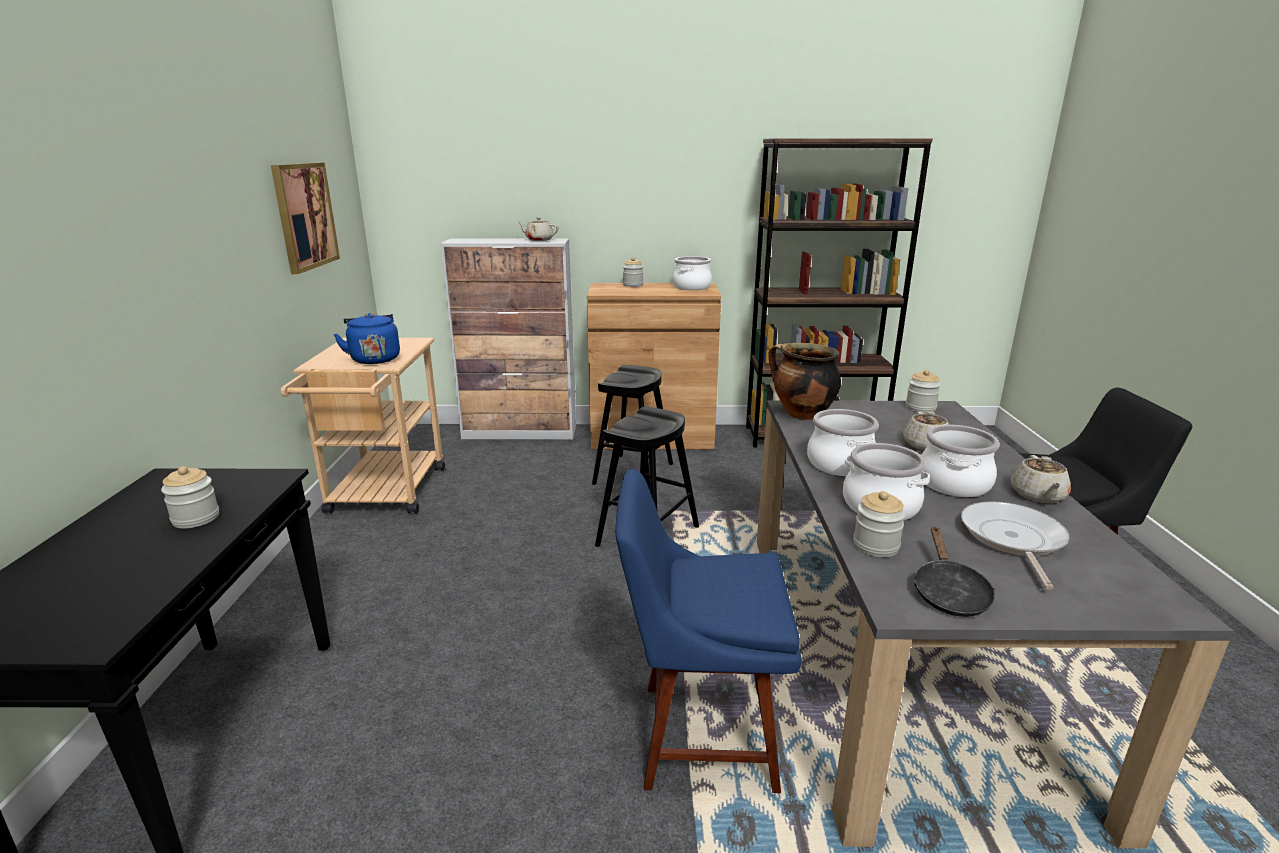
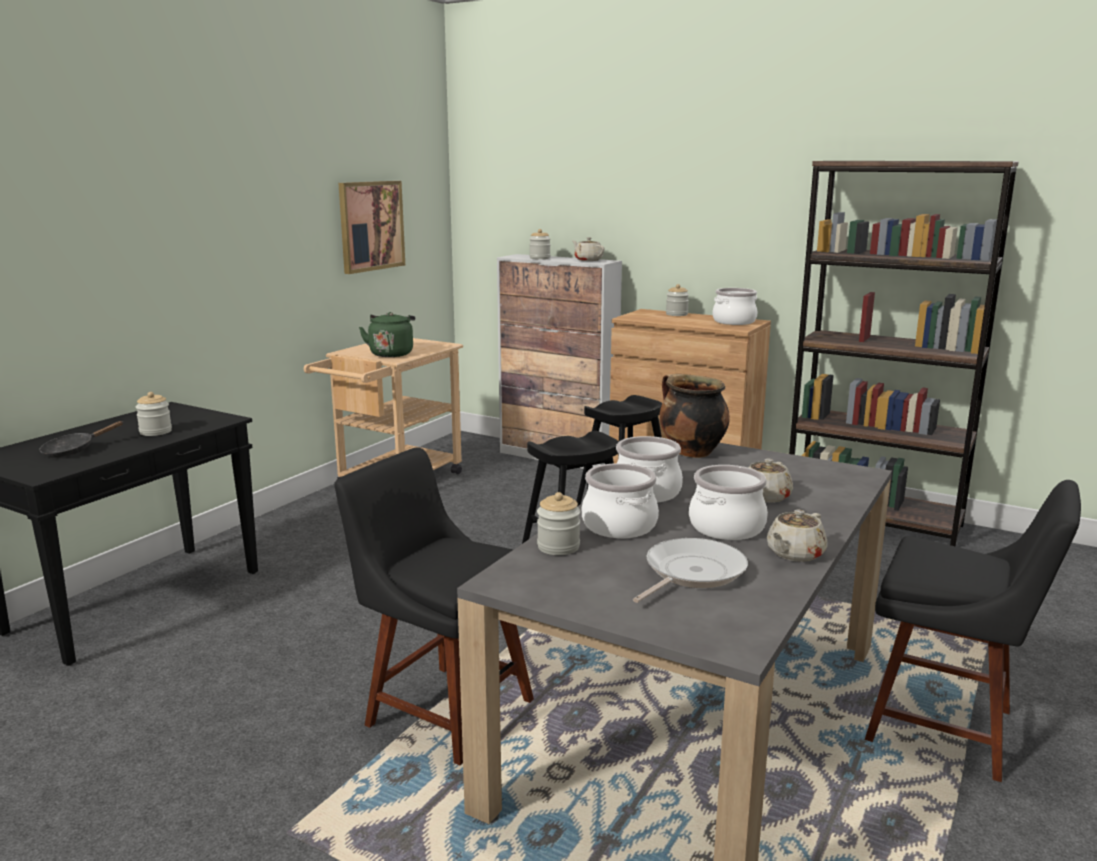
camera: 30 degrees right, 5 degrees down
(374, 359) = (391, 353): blue kettle -> green kettle
(698, 735) = (444, 710): blue chair -> black chair
(920, 408) = (833, 469): jar -> jar (540, 258)
(948, 592) = (555, 585): black frying pan -> black frying pan (73, 451)

